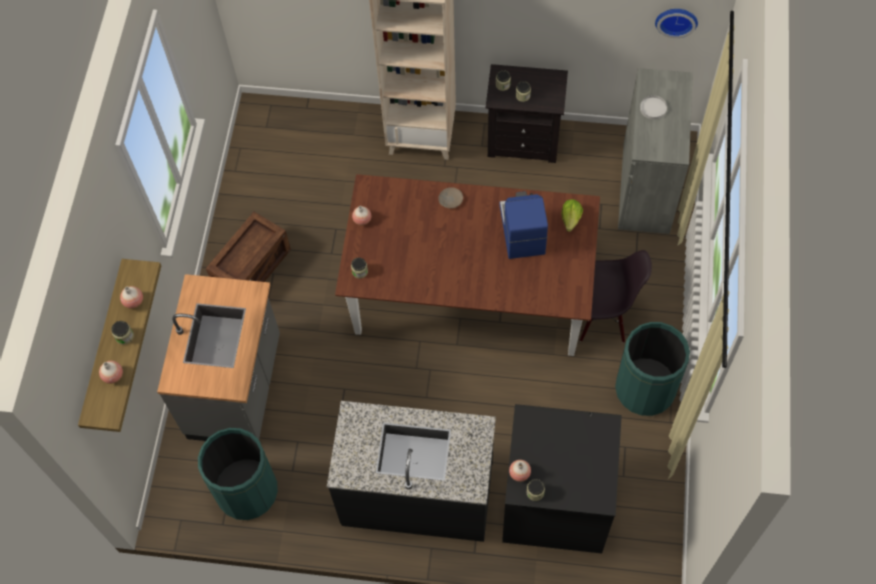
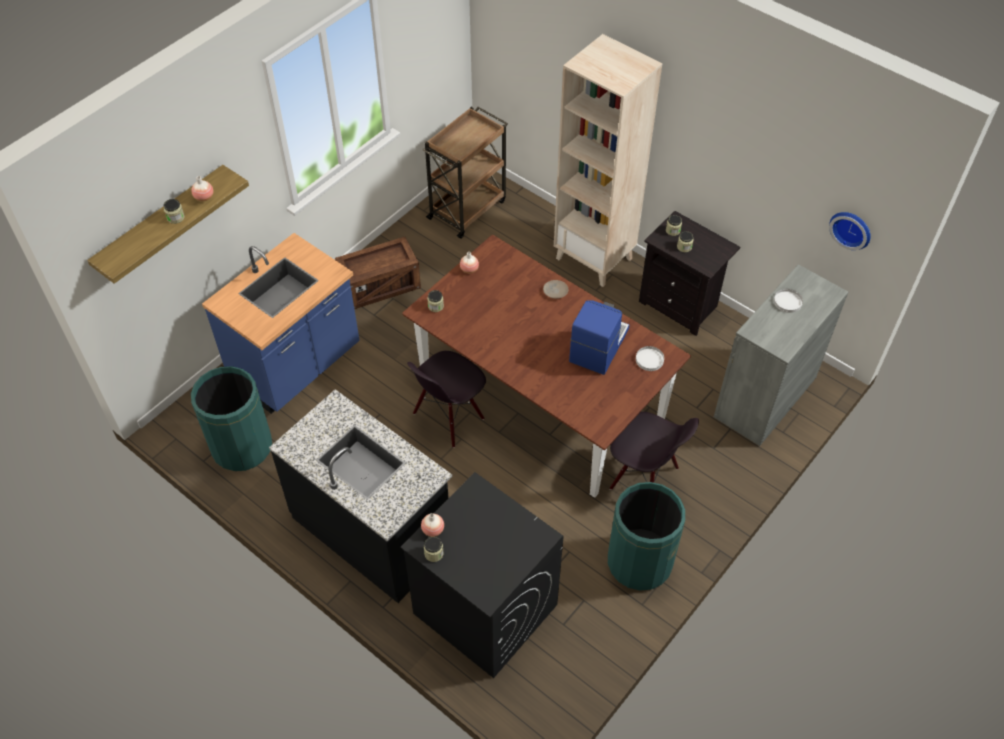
camera: 30 degrees right, 10 degrees down
(113, 376) = (142, 240): vase -> none
(237, 388) = (297, 366): grey counter -> blue counter
(274, 147) = (468, 208): none -> brown cart
(405, 356) = (448, 417): none -> black chair
(571, 219) = (649, 359): lettuce -> white plate

